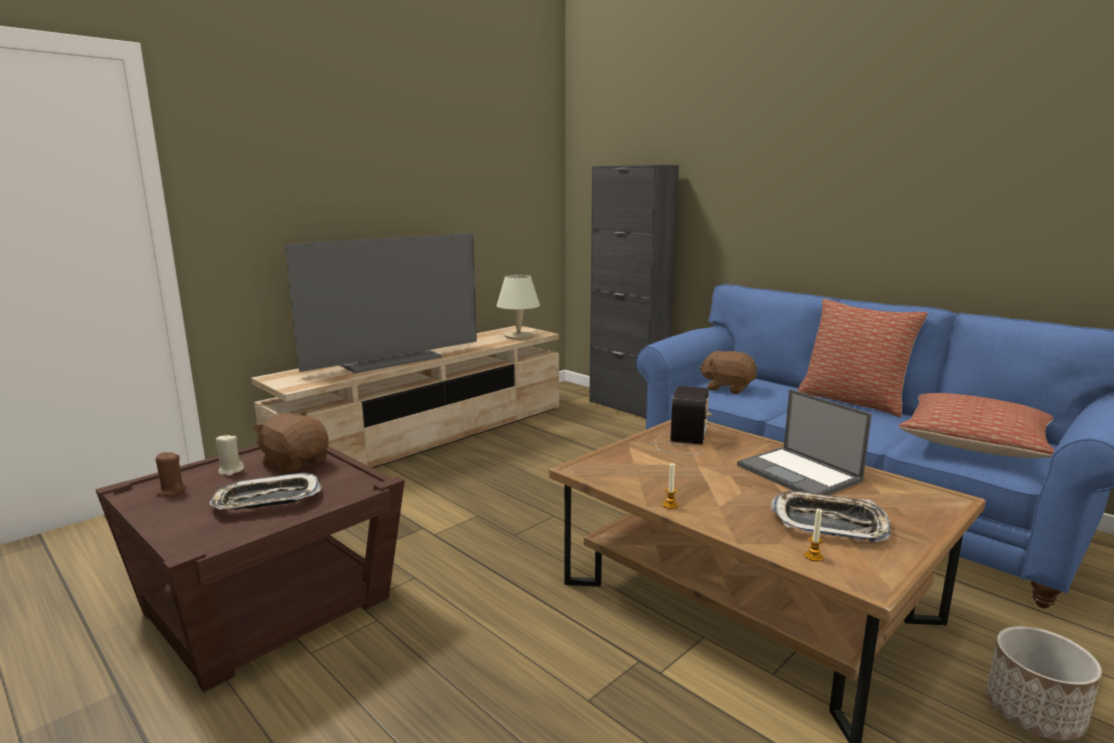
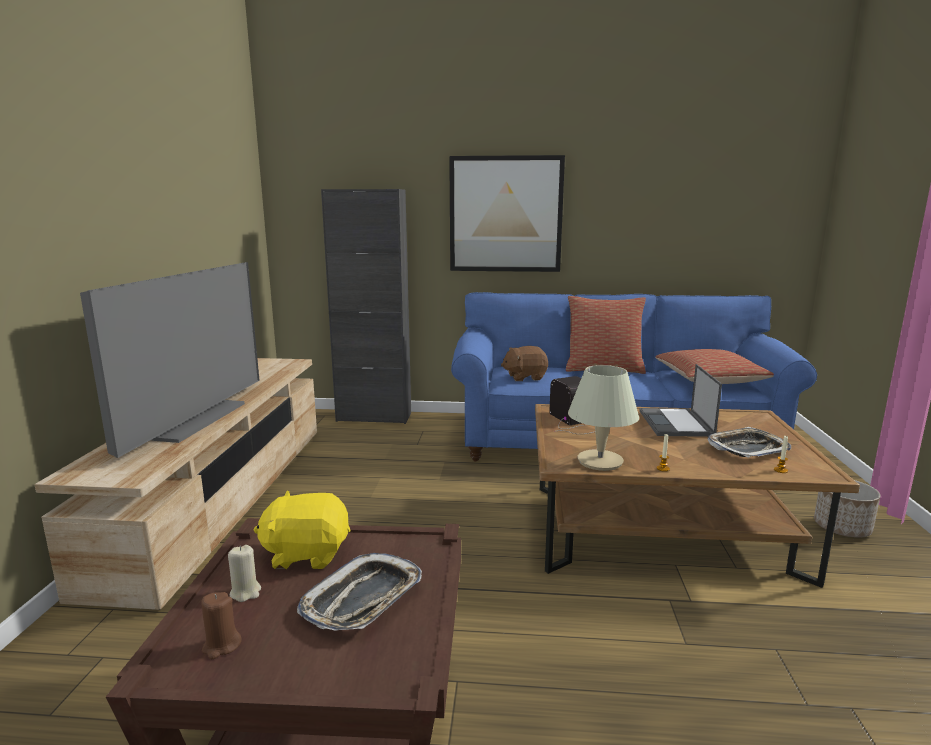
camera: 40 degrees left, 0 degrees up
(296, 463) = (306, 553): brown plush toy -> yellow plush toy
(518, 336) = (278, 368): beige table lamp -> beige table lamp (600, 461)
(782, 194) = (505, 214): none -> picture
(800, 473) = (676, 423): laptop -> laptop turned 75 degrees clockwise

